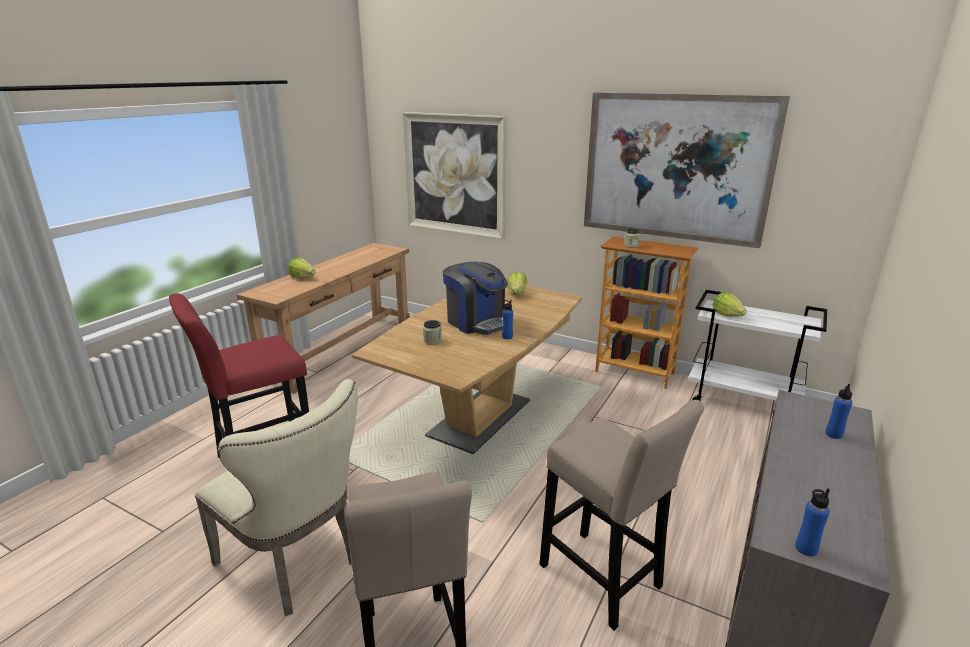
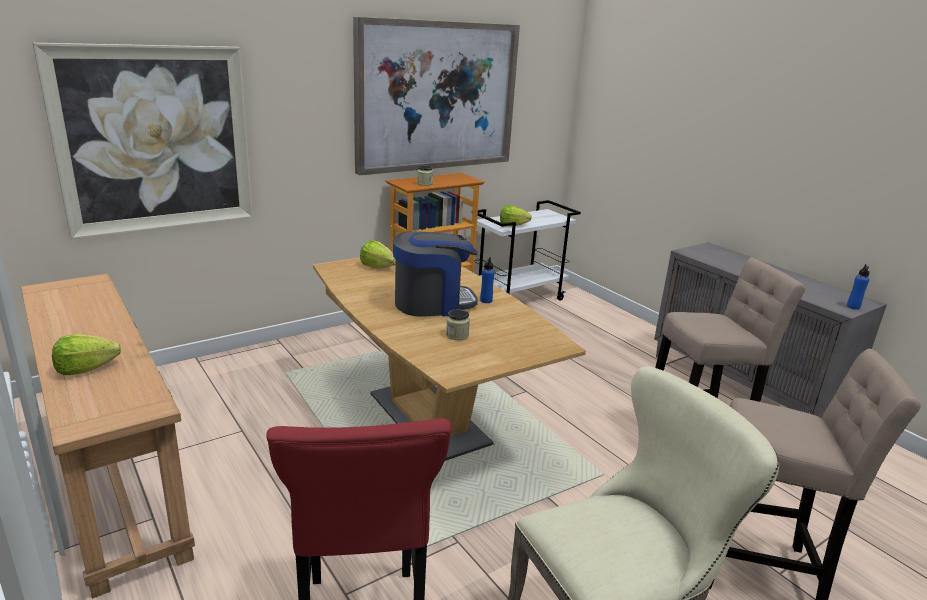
camera: 65 degrees left, 0 degrees up
(833, 434) = (734, 259): blue bottle -> none

